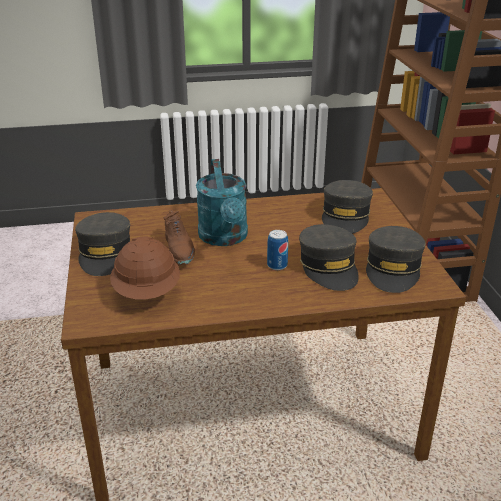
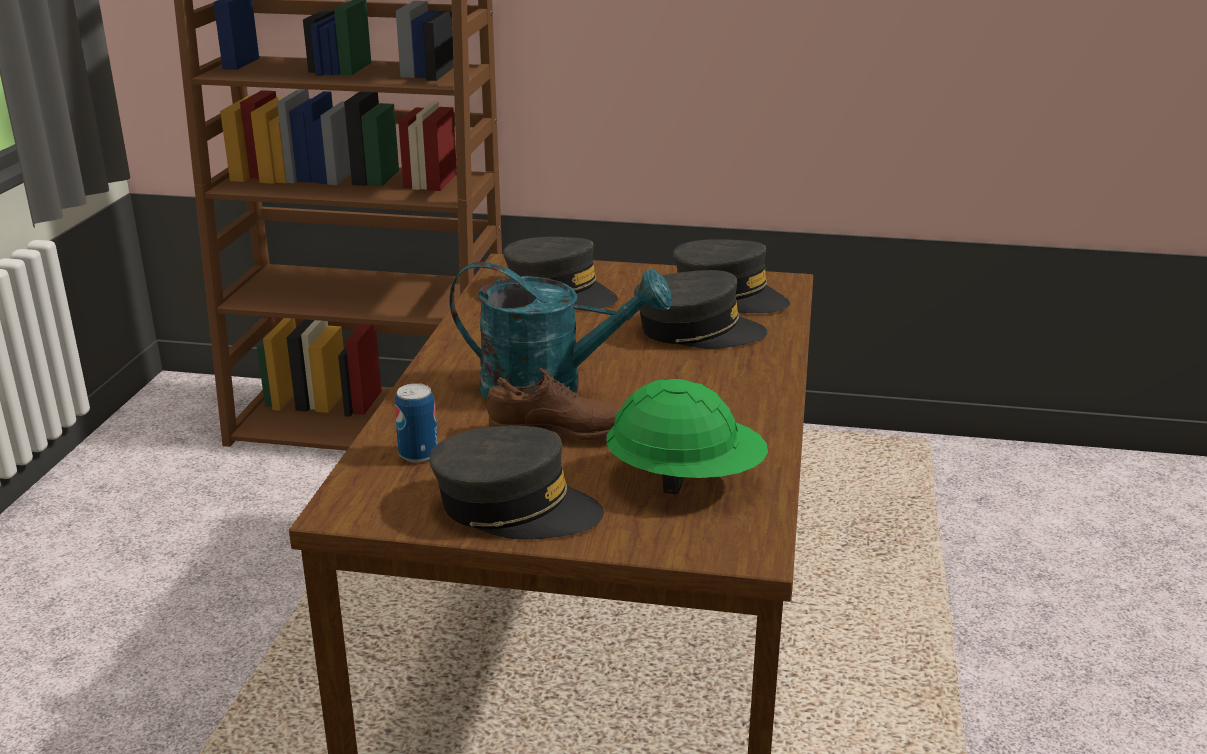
camera: 70 degrees left, 5 degrees down
(147, 293) = (685, 479): brown hard hat -> green hard hat
(277, 265) = (668, 364): can -> can (418, 454)

